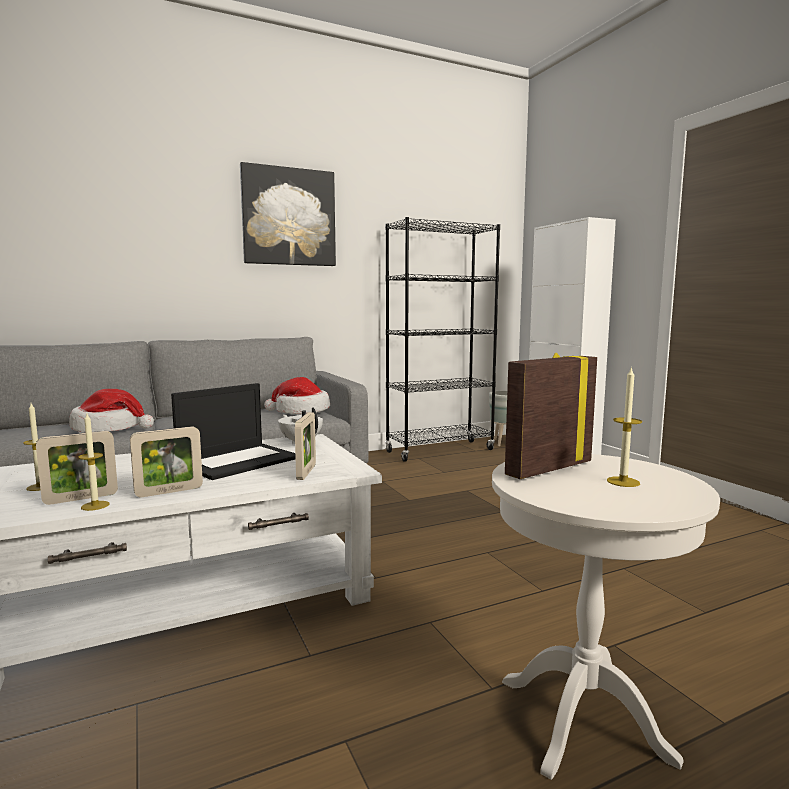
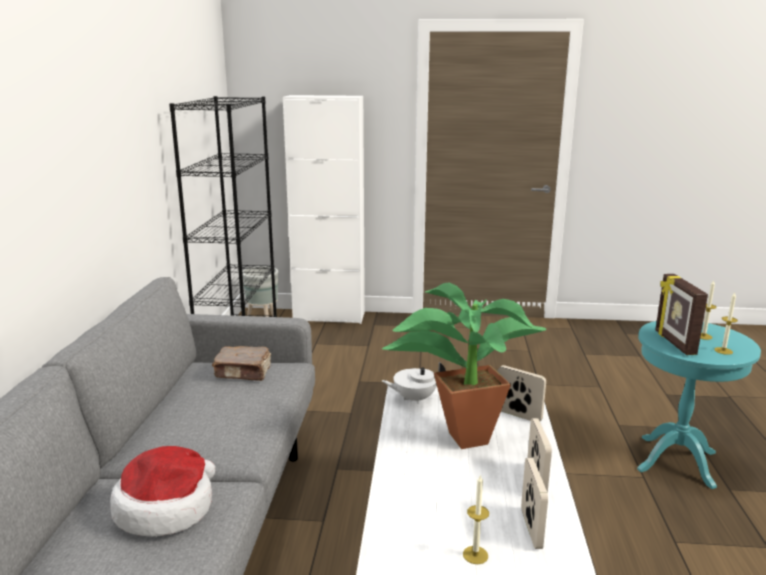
camera: 60 degrees left, 10 degrees up
(95, 505) = (557, 521): candle -> candle (723, 351)
(239, 461) = (458, 437): laptop -> potted plant
(288, 217) = (95, 111): picture -> none
(301, 411) = (243, 373): hat -> brown book
(583, 719) = (677, 461): white side table -> turquoise side table

